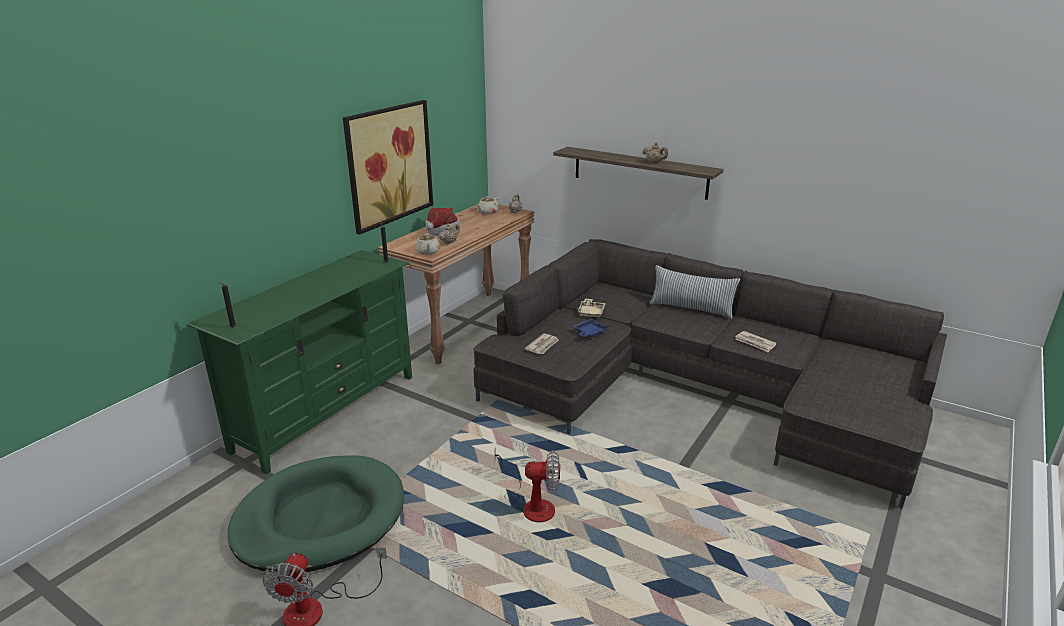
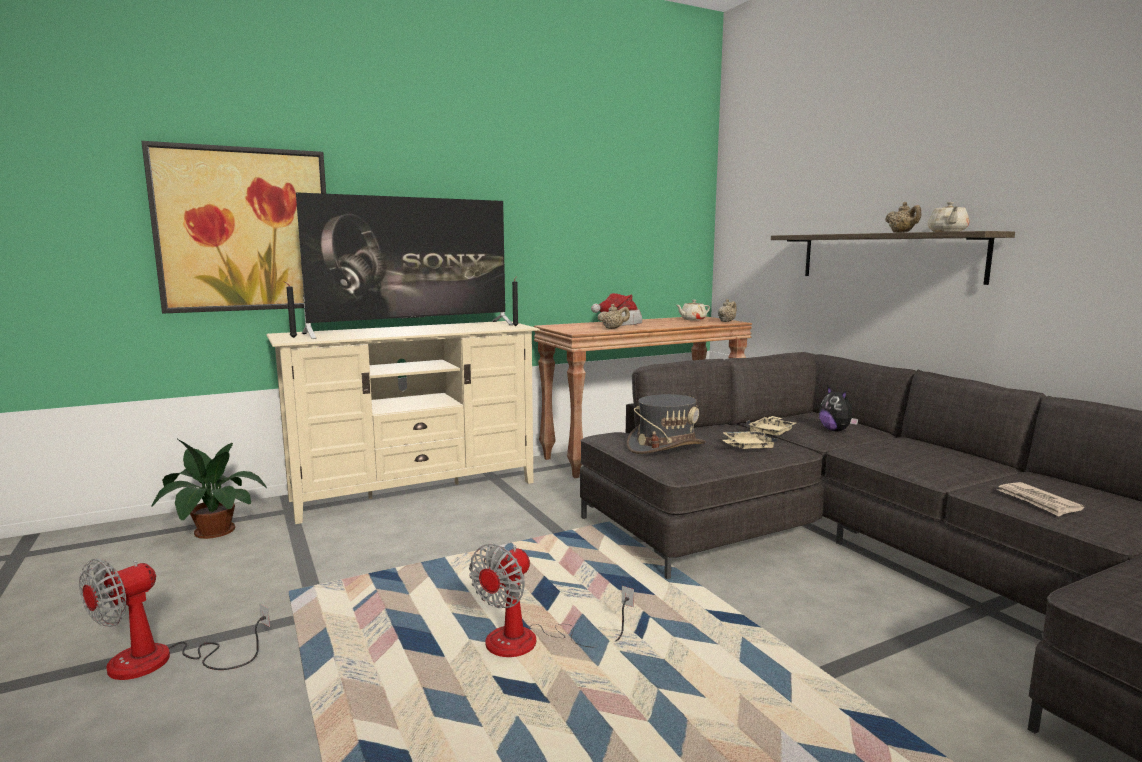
camera: 30 degrees right, 15 degrees down
(200, 504) = (210, 531): none -> potted plant
(309, 285) = (413, 329): none -> television
(320, 518) = (286, 576): green dog bed -> none
(327, 411) = (415, 490): green tv stand -> beige tv stand
(389, 165) = (564, 236): picture -> picture (244, 230)
(428, 252) = (578, 330): beige teapot -> beige teapot (947, 231)
(531, 505) = (531, 642): fan -> fan turned 90 degrees clockwise
(543, 345) = (666, 446): newspaper -> grey hat
(589, 333) = (746, 447): blue tray -> beige tray
(625, 301) = (836, 430): none -> plush toy
(691, 308) = (942, 451): pillow -> none

